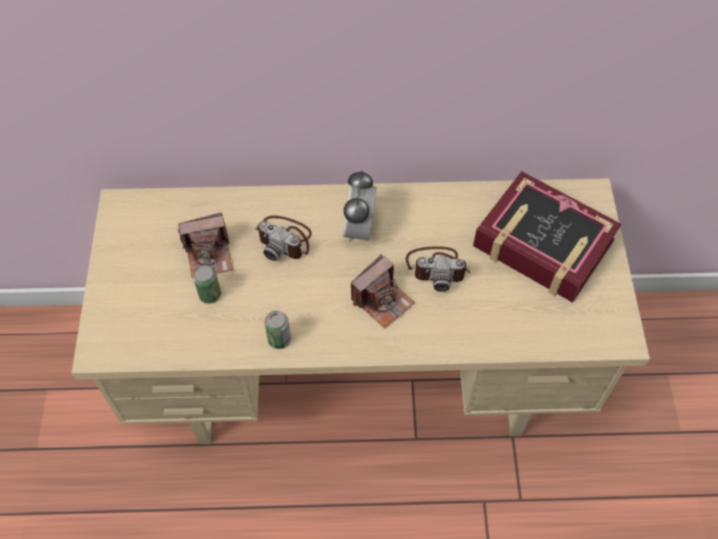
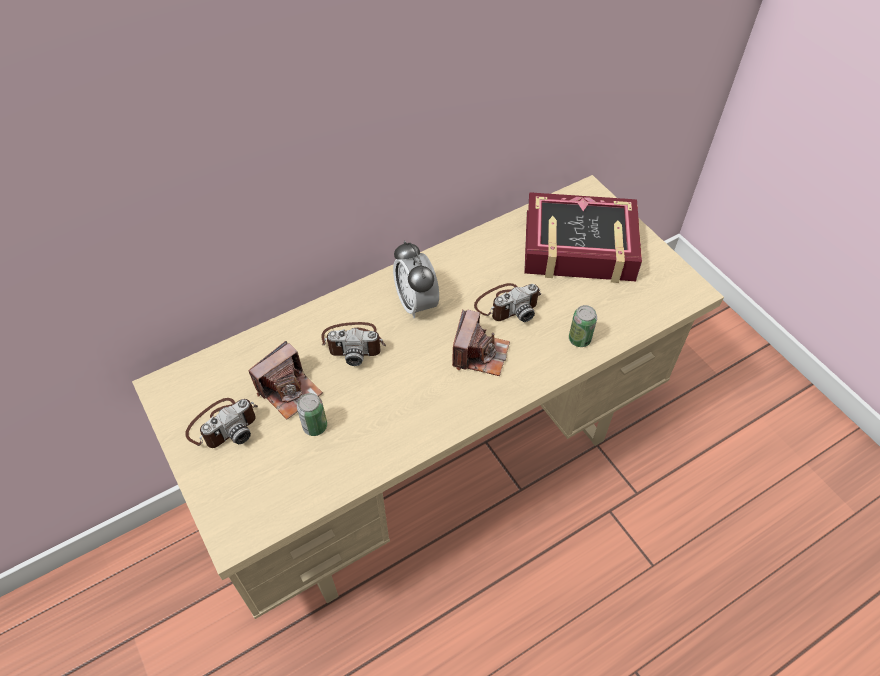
camera: 30 degrees left, 5 degrees down
(144, 258) = (223, 424): none -> camera
(279, 340) = (411, 433): can -> can (579, 339)

